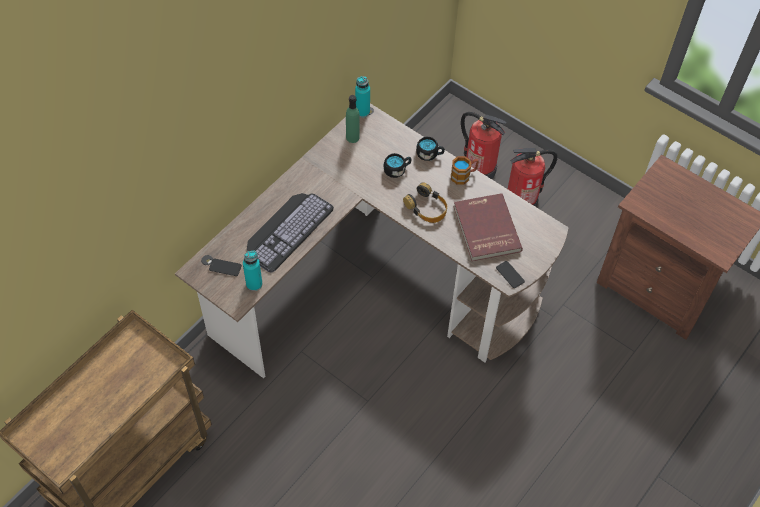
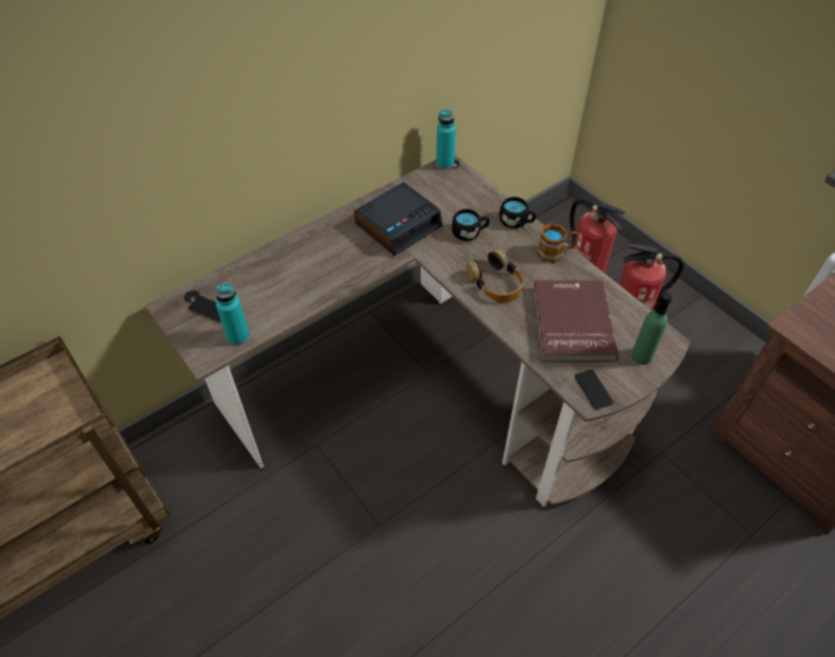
camera: 15 degrees right, 5 degrees down
(287, 228) = (306, 277): keyboard -> none
(342, 172) = (398, 225): none -> alarm clock
(352, 137) = (424, 188): green bottle -> green bottle (641, 356)

